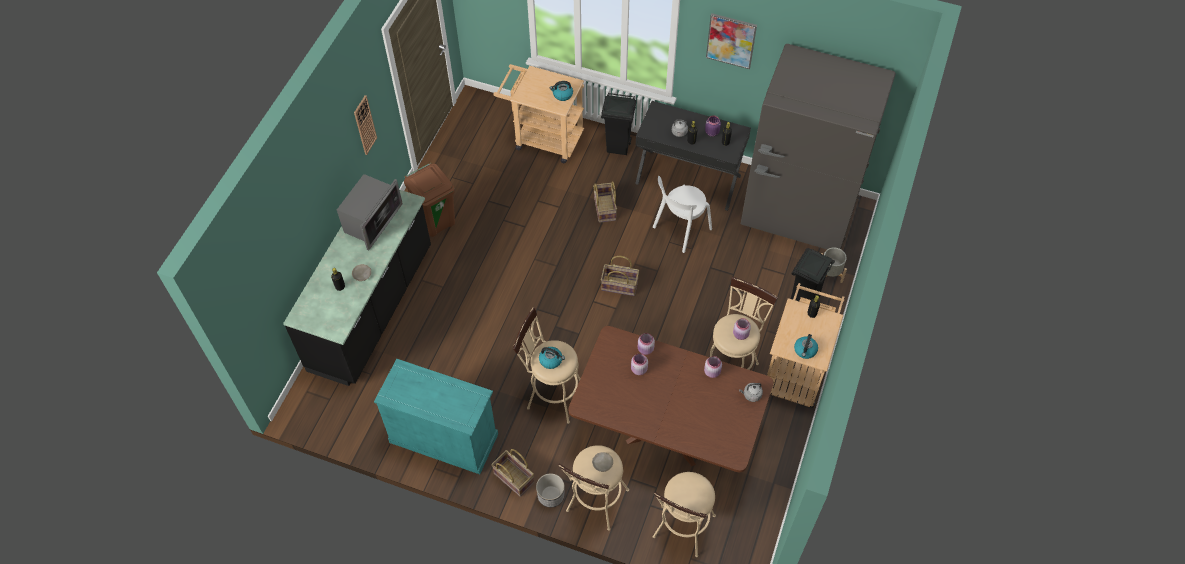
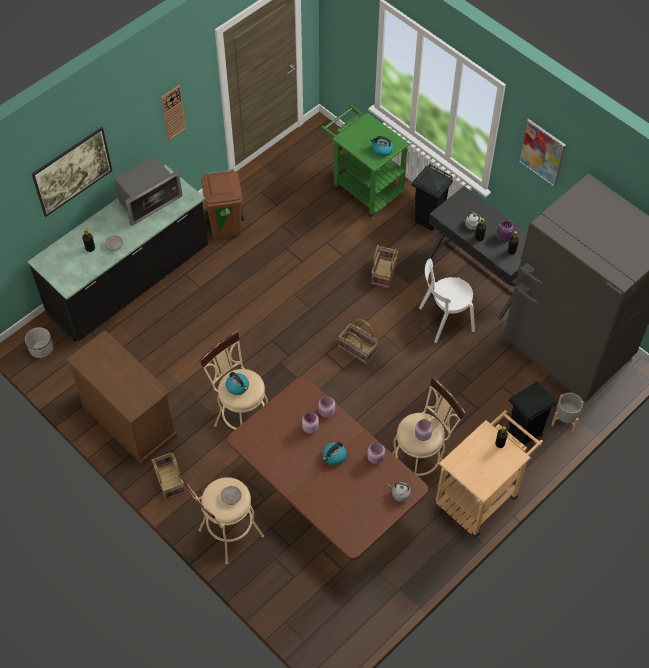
camera: 25 degrees right, 0 degrees up
(304, 226) = (75, 182): none -> picture
(444, 437) = (129, 420): turquoise cabinet -> brown cabinet
(543, 138) = (363, 186): beige cart -> green cart
(550, 495) = (192, 510): planter -> planter (41, 349)
(682, 531) = (290, 594): beige stool -> none
(805, 350) = (473, 475): kettle -> kettle (334, 456)

